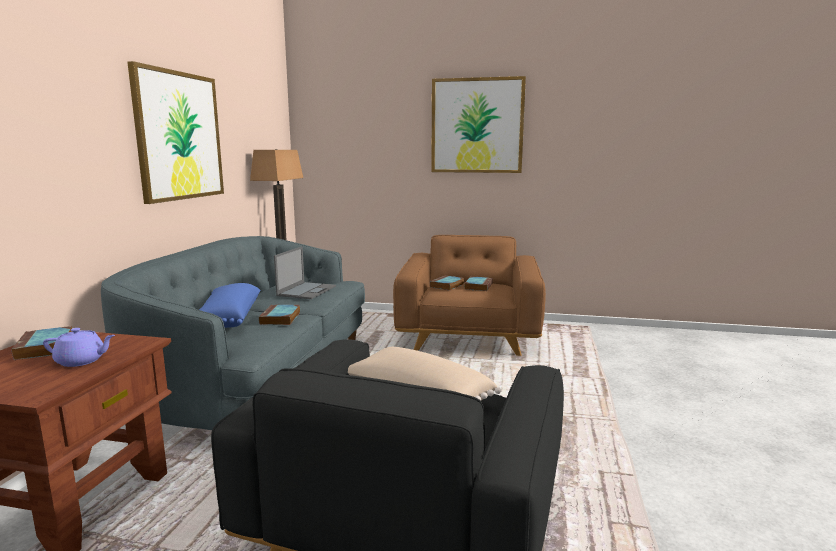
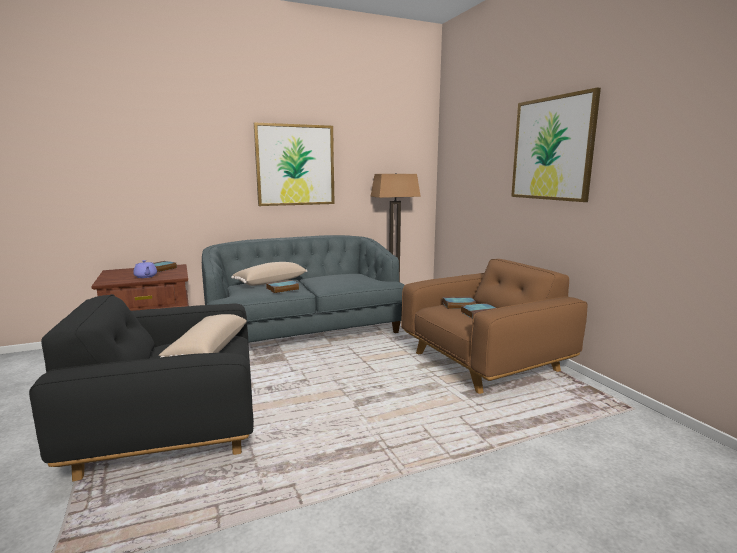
camera: 55 degrees right, 0 degrees up
(227, 318) = (270, 282): blue pillow -> beige pillow
(307, 290) = (344, 279): laptop -> none

